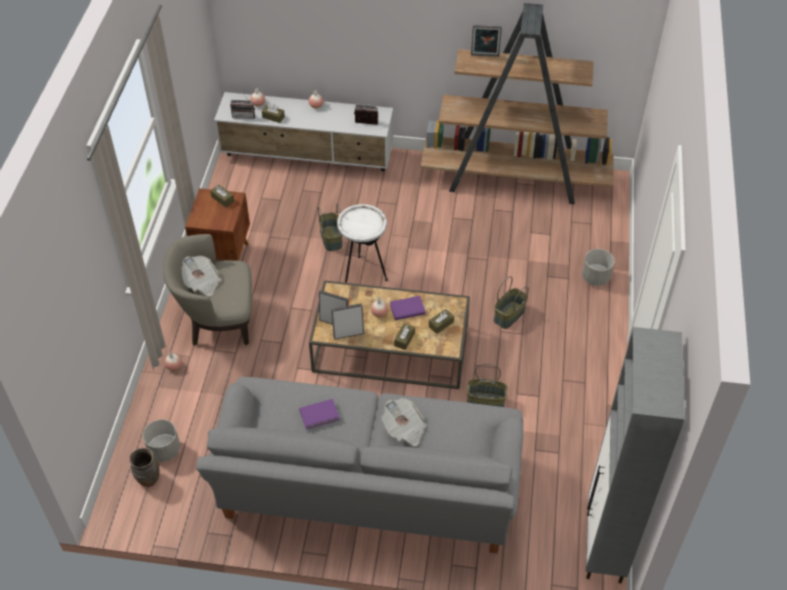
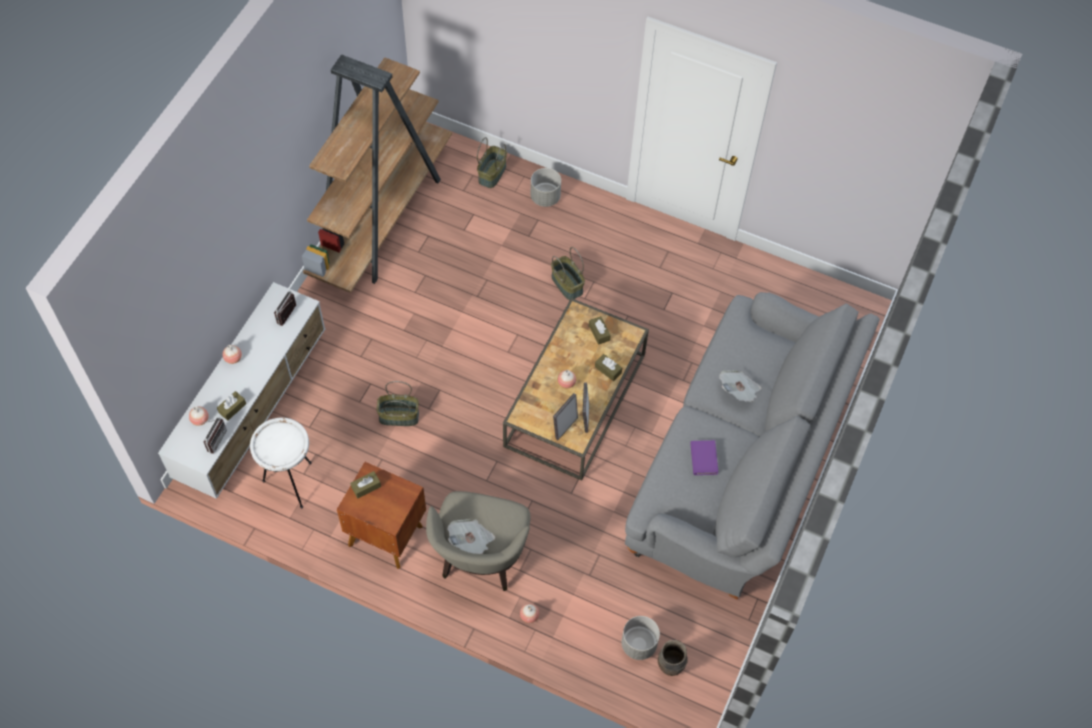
camera: 75 degrees left, 10 degrees up
(363, 274) = (464, 398): white side table -> white side table (291, 483)
(407, 309) = (570, 356): purple book -> none
(484, 56) = (333, 145): picture frame -> none
(486, 401) = (665, 337): basket -> basket (492, 173)
(604, 545) = (839, 297): grey cabinet -> none

